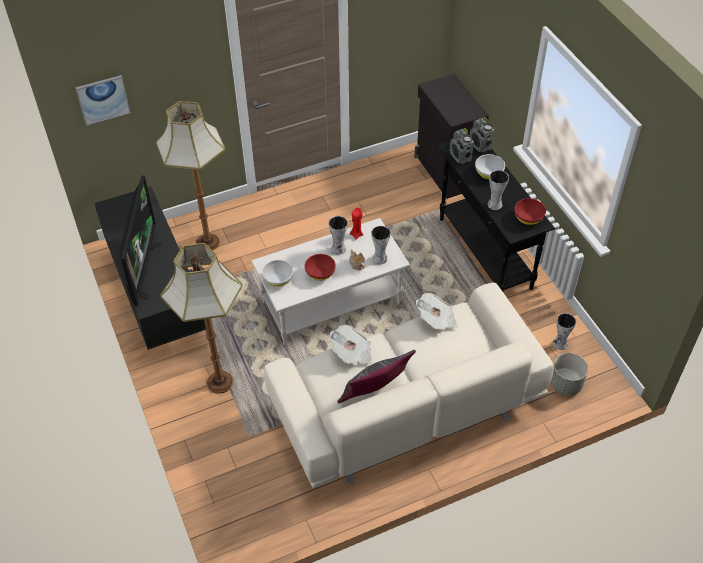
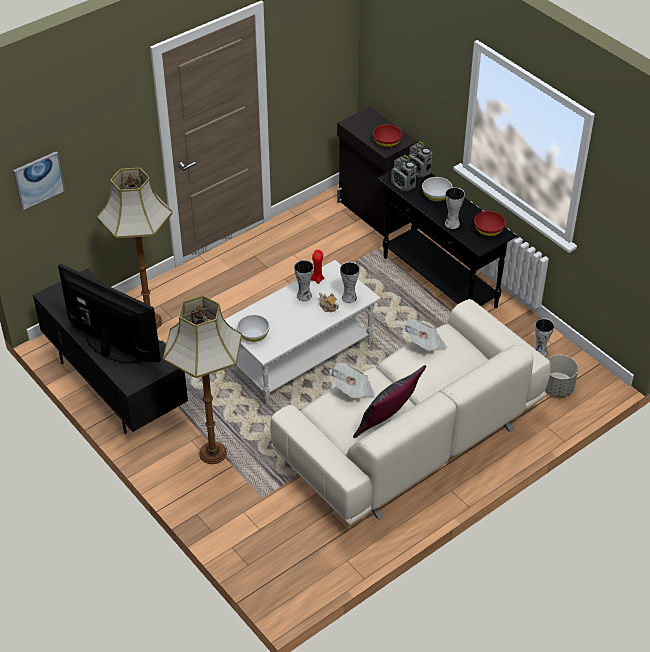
camera: 15 degrees left, 5 degrees down
(142, 270) = (111, 350): television -> television turned 45 degrees counterclockwise
(320, 273) = (294, 322): red bowl -> red bowl (387, 143)

